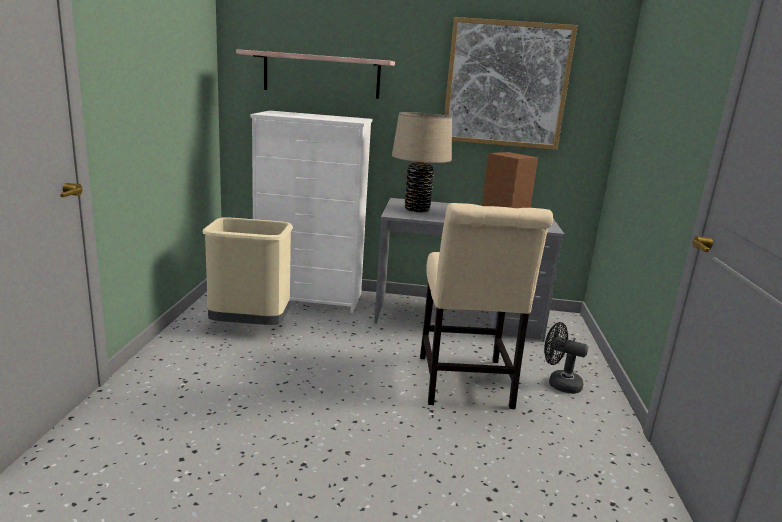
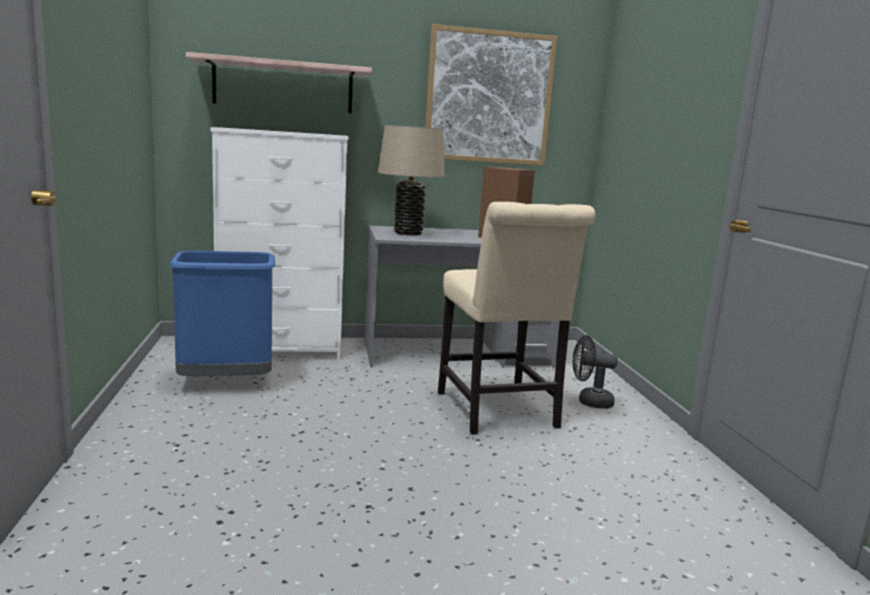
camera: 15 degrees left, 5 degrees down
(249, 327) = (225, 383): beige trash can -> blue trash can

